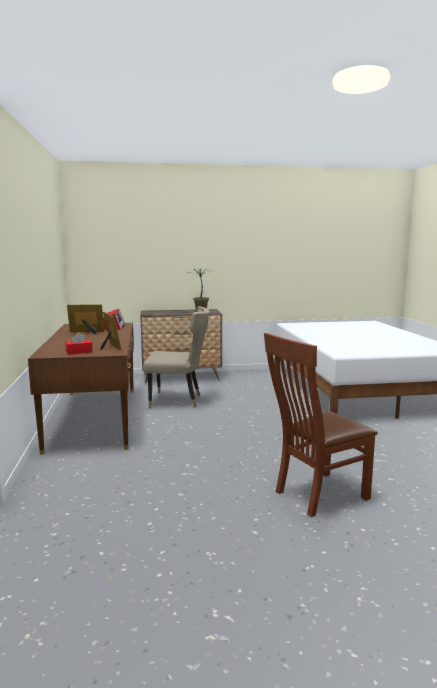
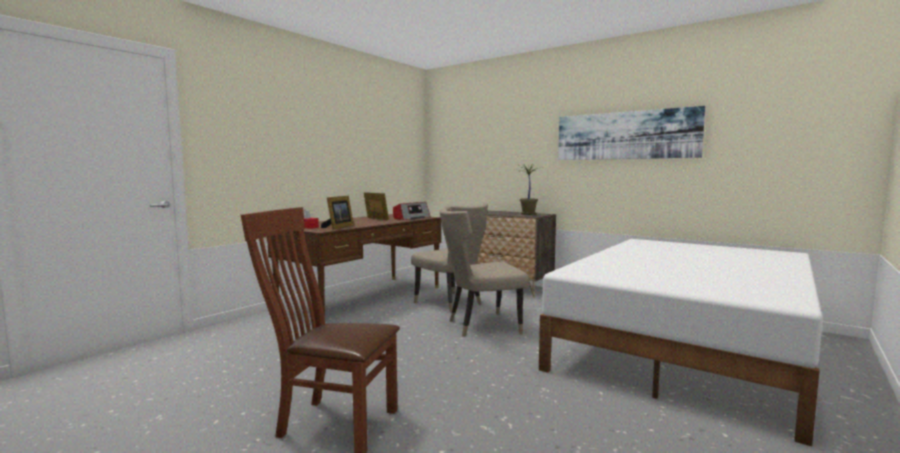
camera: 45 degrees right, 5 degrees down
(239, 410) = (480, 326): none -> beige chair
(269, 244) = (625, 135): none -> picture

